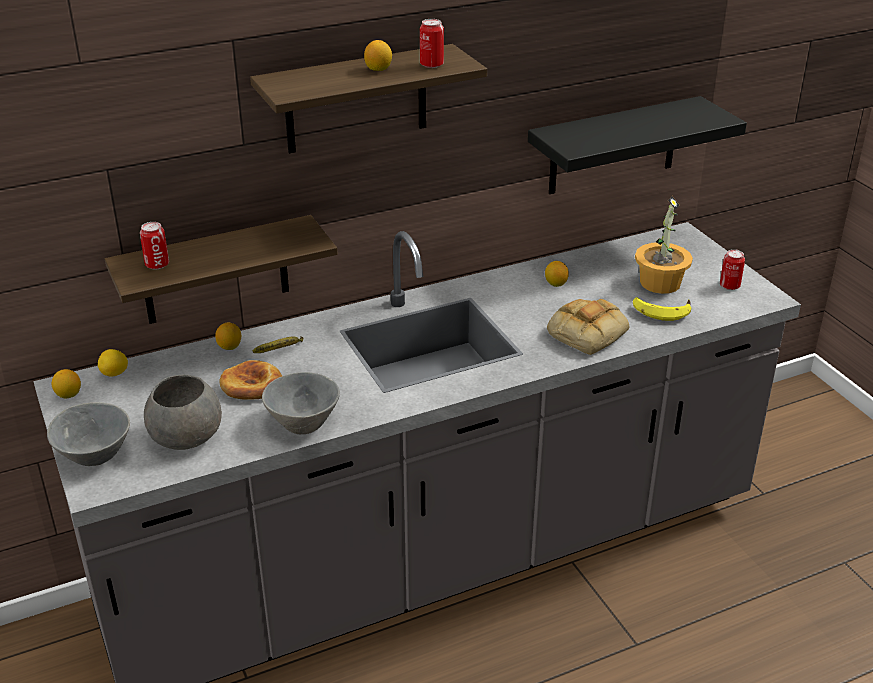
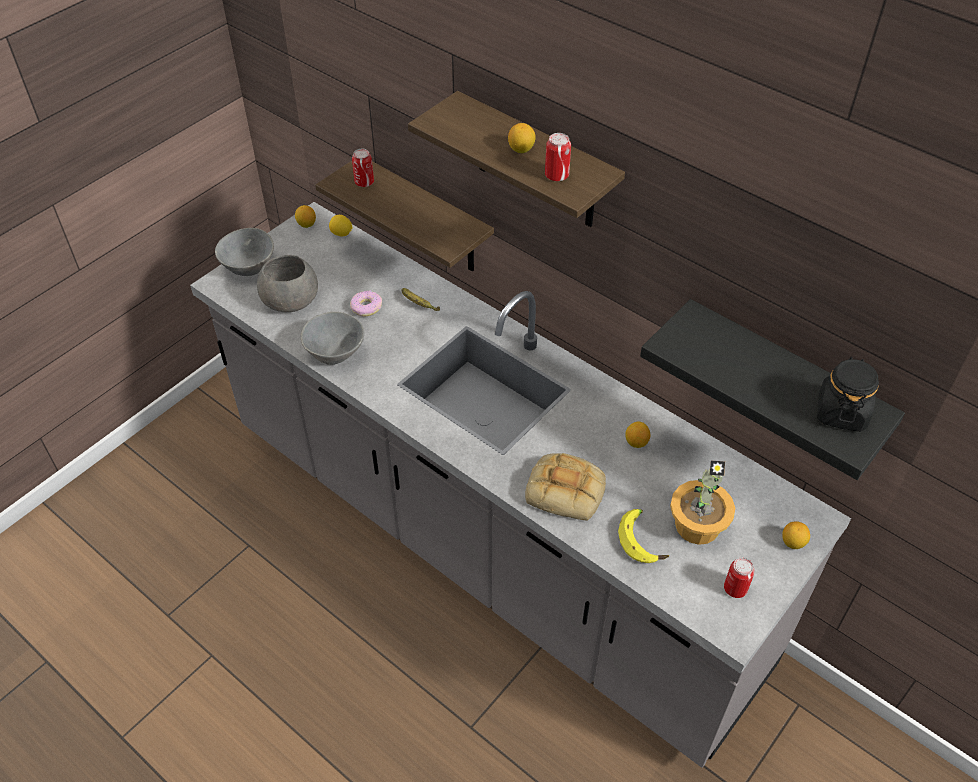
camera: 65 degrees right, 15 degrees up
(230, 347) = (407, 275): lemon -> lemon (793, 543)
(252, 385) = (366, 307): bread -> donut
(688, 113) = (841, 412): none -> black jar

